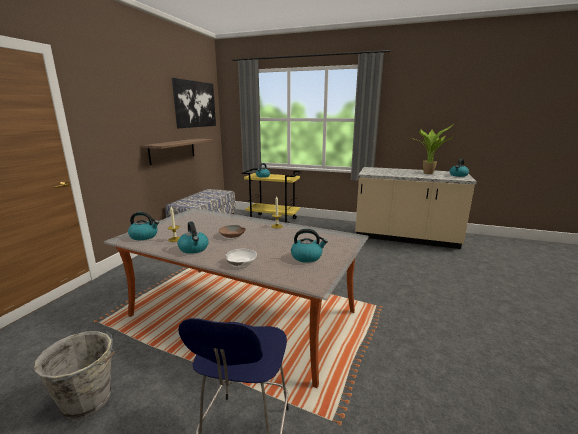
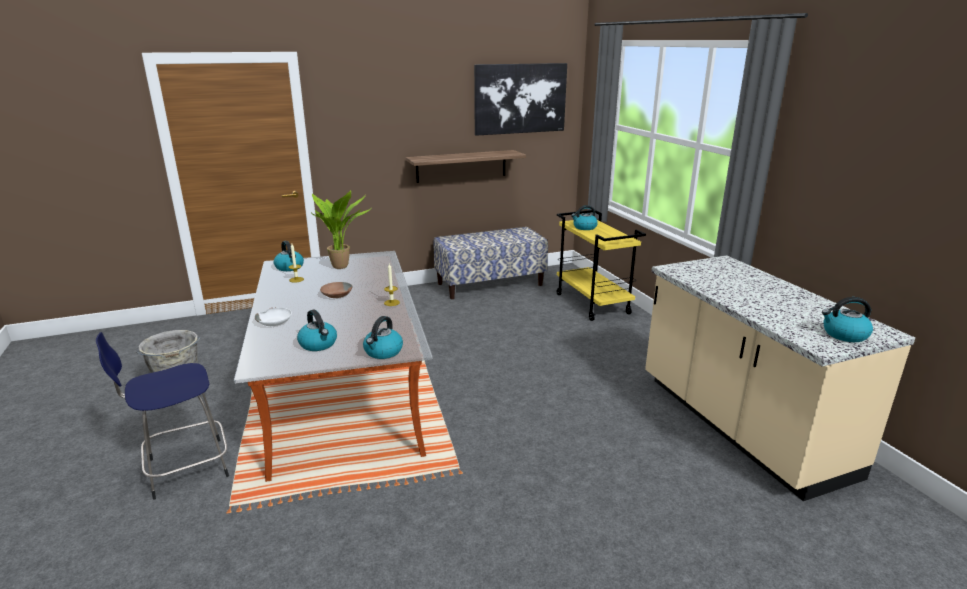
camera: 50 degrees right, 5 degrees up
(194, 249) = (283, 294): kettle -> kettle (383, 352)
(428, 173) = (794, 307): potted plant -> potted plant (343, 266)

